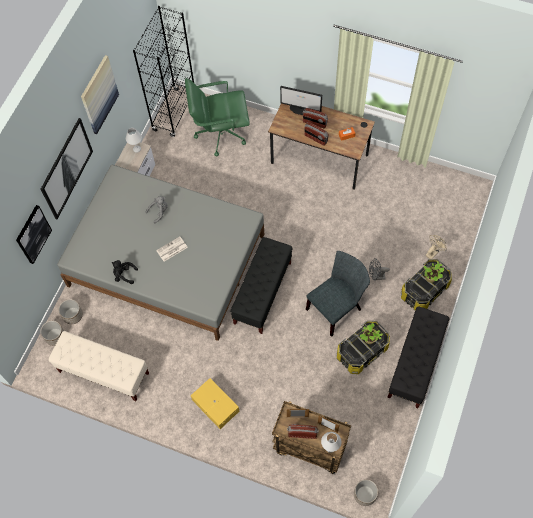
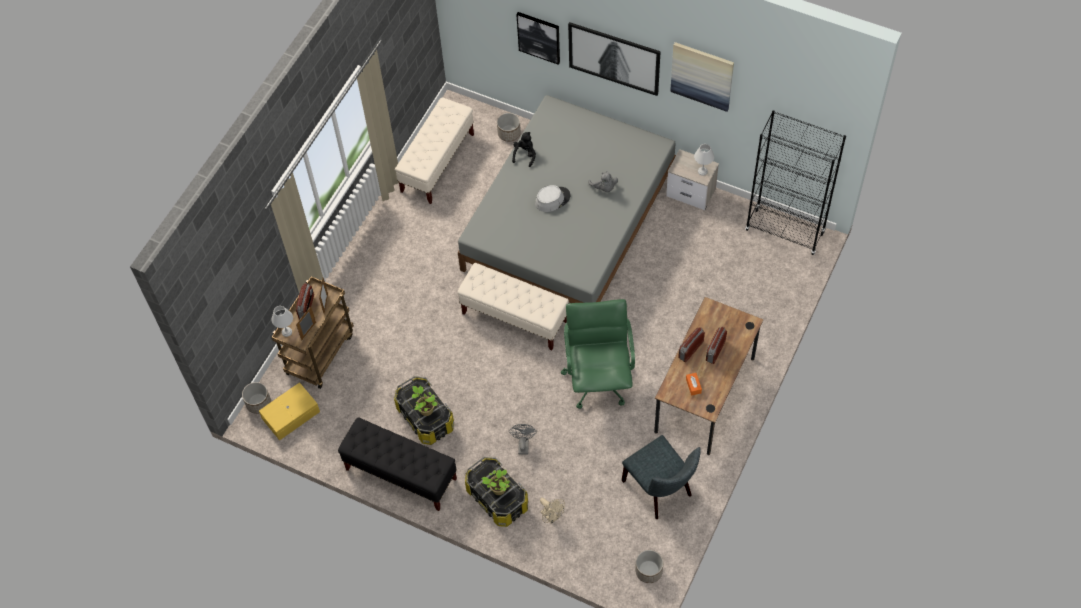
camera: 95 degrees right, 5 degrees down
(55, 336) = (485, 119): planter -> planter (648, 571)
(171, 249) = (552, 199): newspaper -> grey hat
(215, 404) = (384, 265): yellow storage box -> yellow storage box (292, 415)
(220, 133) = (750, 282): green office chair -> green office chair (599, 379)
(262, 293) = (515, 318): black bench -> beige bench
(301, 109) = (738, 336): monitor -> none
(336, 307) = (486, 396): grey chair -> grey chair (660, 490)

